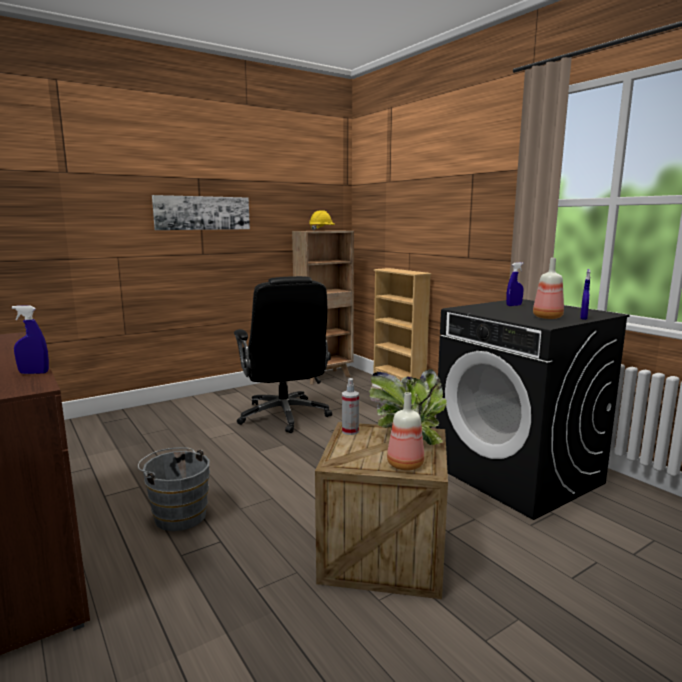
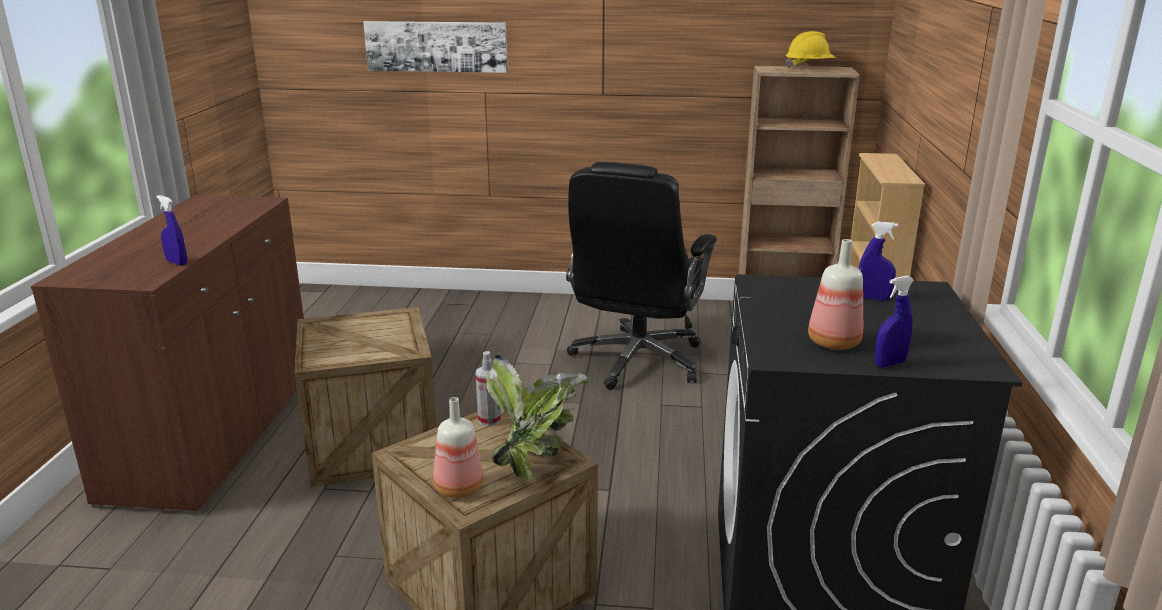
camera: 40 degrees right, 10 degrees up
(178, 515) = (372, 444): grey bucket -> crate
(202, 213) = (605, 33): picture -> picture (436, 46)

